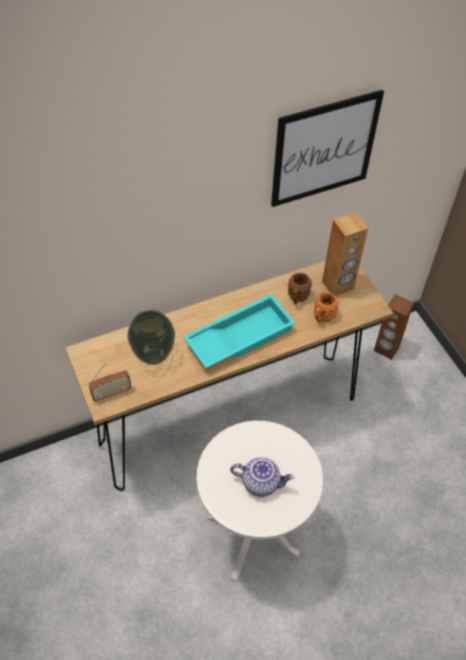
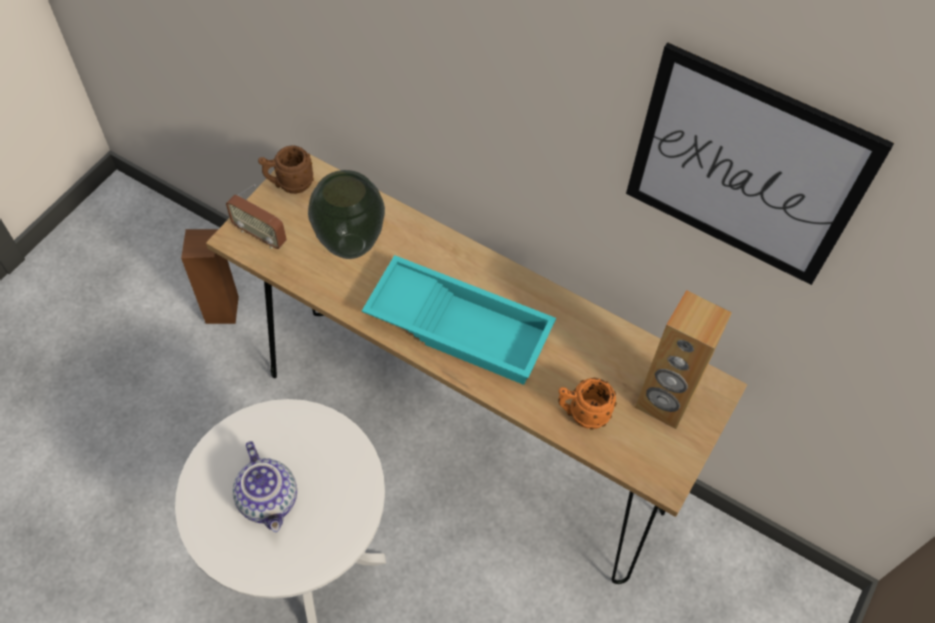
camera: 55 degrees right, 5 degrees up
(297, 298) = (591, 360): brown mug -> brown mug (289, 184)
(386, 349) = (748, 583): brown speaker -> brown speaker (221, 310)

